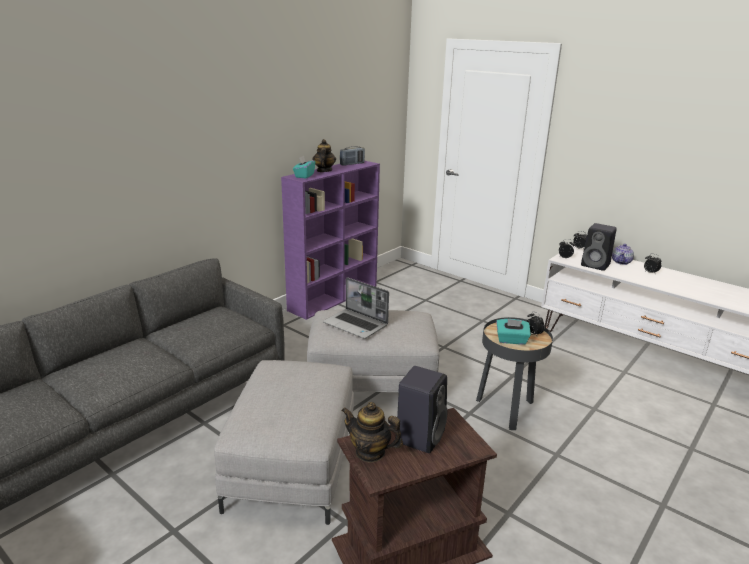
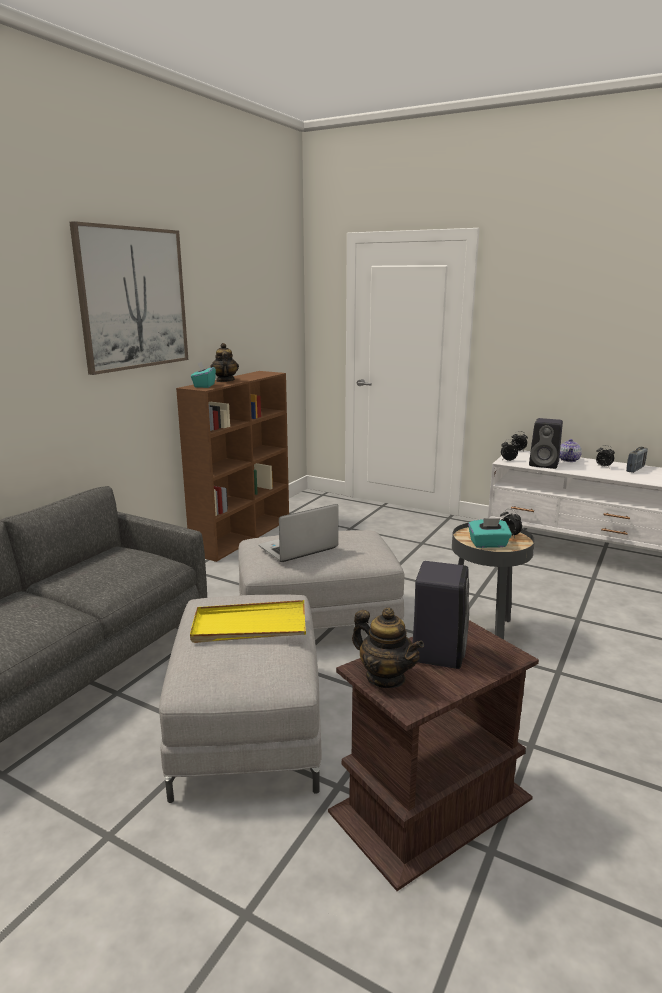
camera: 10 degrees left, 5 degrees down
(247, 105) = (133, 298): none -> picture
(295, 390) = (249, 626): none -> yellow tray
(334, 297) = (243, 535): purple bookcase -> brown bookcase
(352, 164) = (254, 374): radio -> radio (635, 469)
(356, 325) = (297, 548): laptop -> laptop turned 120 degrees clockwise
(370, 452) = (385, 677): teapot -> teapot turned 150 degrees counterclockwise

